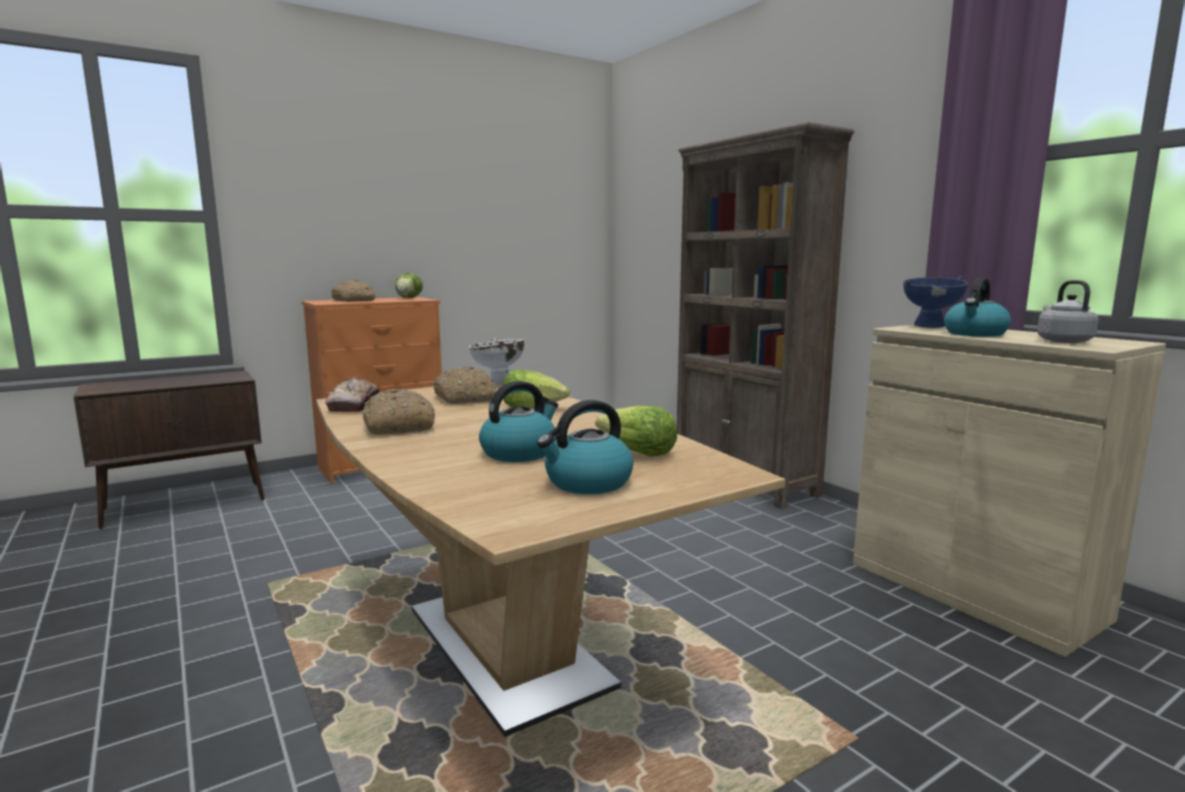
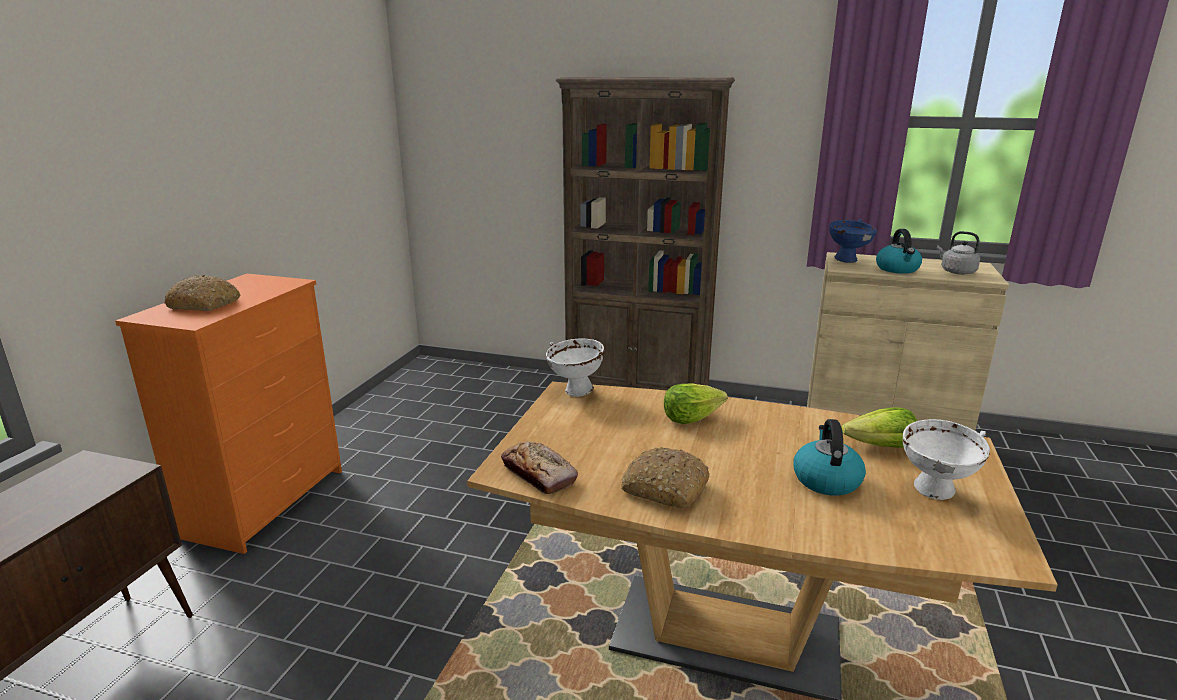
camera: 40 degrees left, 10 degrees up
(409, 298) = (252, 280): lettuce -> none
(466, 398) = (606, 424): bread -> none
(587, 483) = (935, 492): kettle -> white bowl

